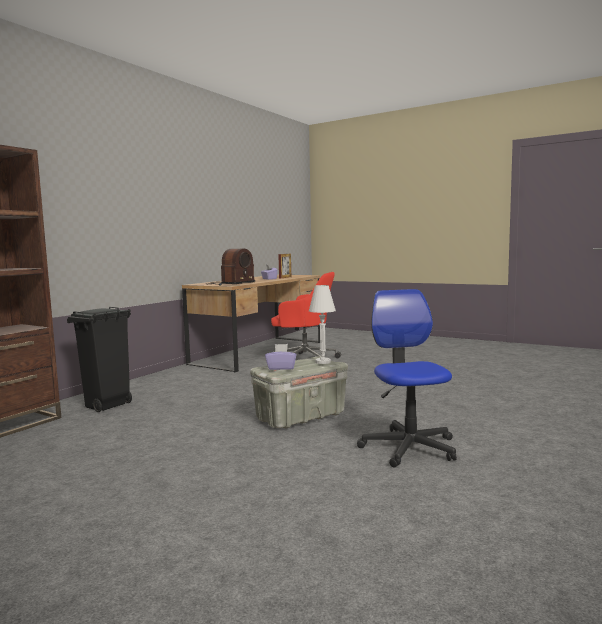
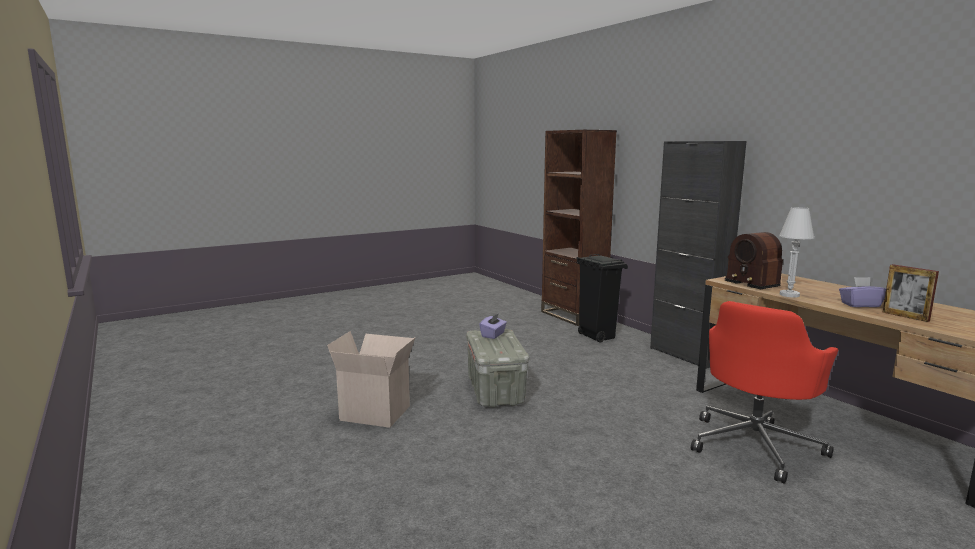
camera: 115 degrees right, 5 degrees up
(156, 378) = (686, 355): none -> black cabinet
(323, 362) = (494, 350): white table lamp -> white table lamp (789, 295)
(409, 447) = (377, 412): office chair -> cardboard box

